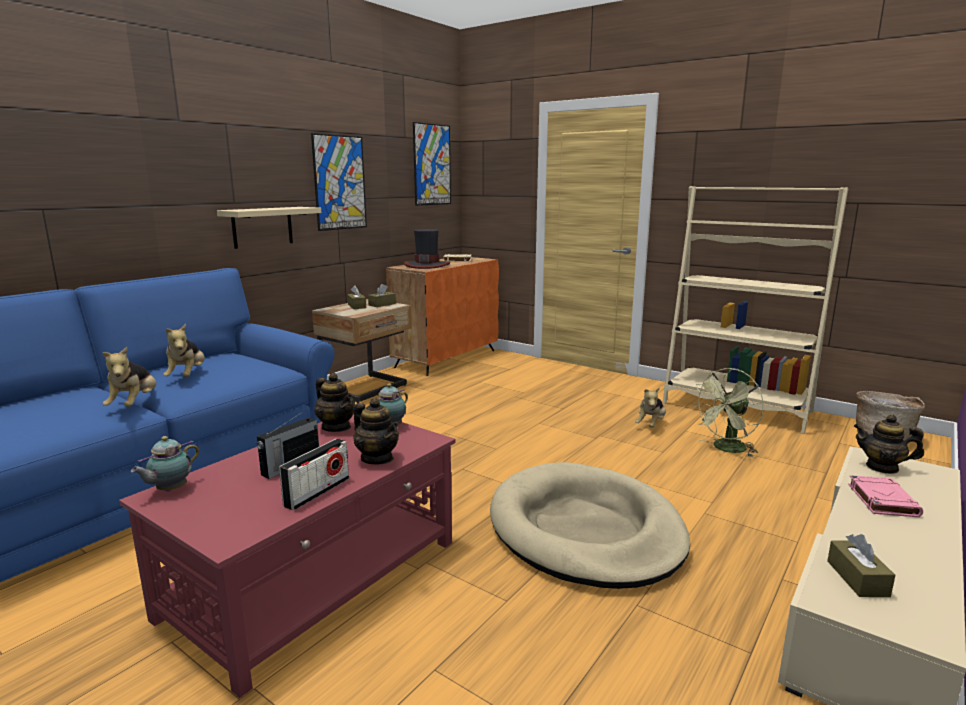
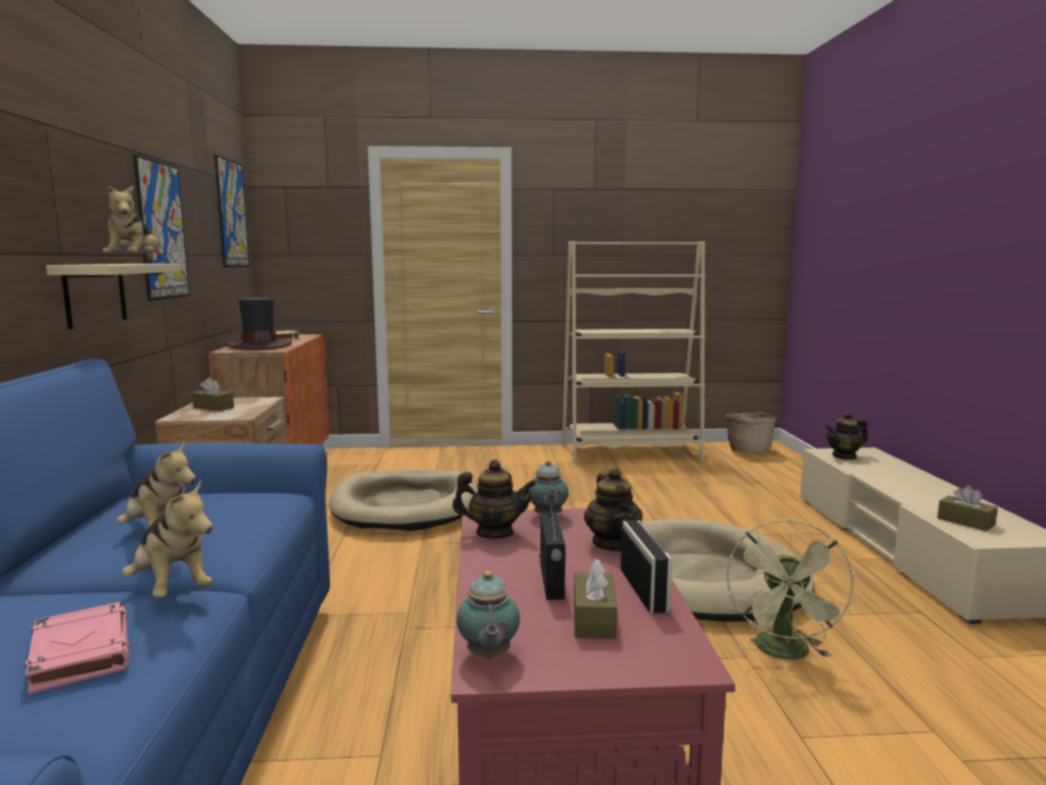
camera: 40 degrees left, 5 degrees down
(377, 458) = (612, 544): teapot -> teapot turned 75 degrees clockwise
(382, 304) = (244, 401): brown tissue box -> brown tissue box (593, 618)
(477, 404) = (406, 506): none -> beige dog bed
(651, 424) = (594, 481): plush toy -> plush toy (135, 263)
(726, 449) = (677, 485): green fan -> green fan (785, 654)
(881, 500) = (883, 475): pink book -> pink book (80, 653)

